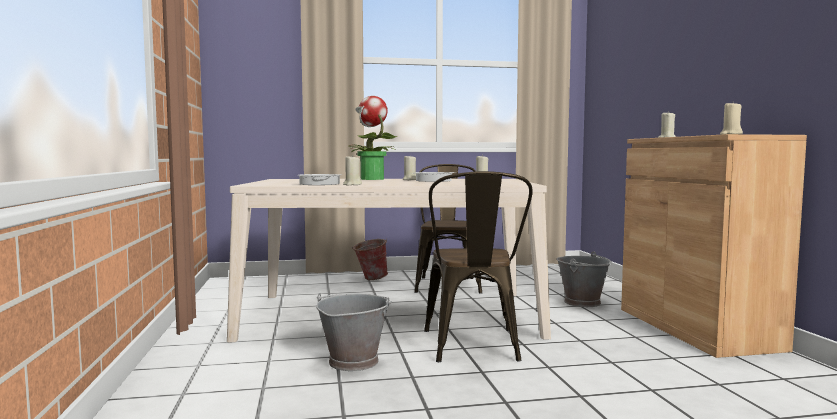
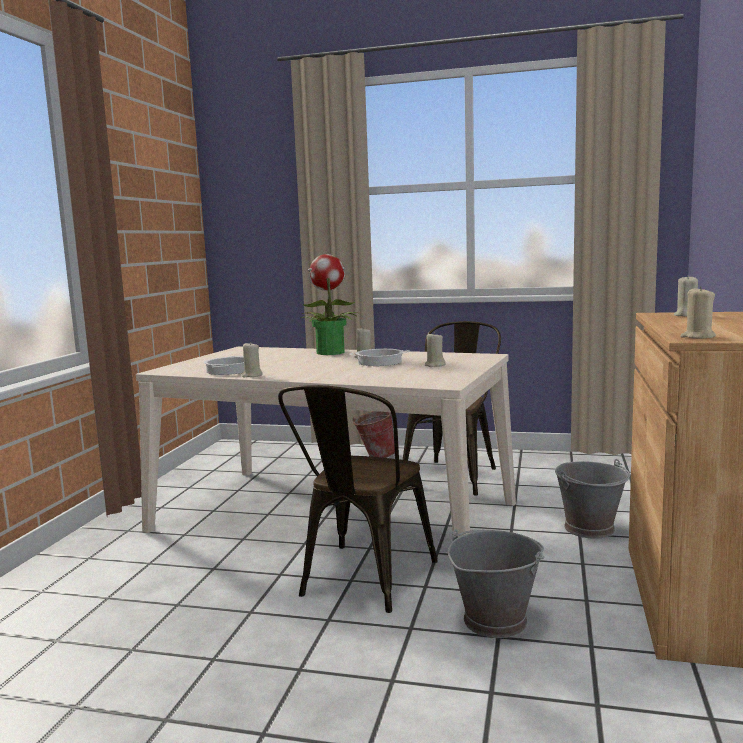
camera: 25 degrees right, 5 degrees up
(353, 361) = (220, 578): grey bucket -> grey bucket (494, 620)

